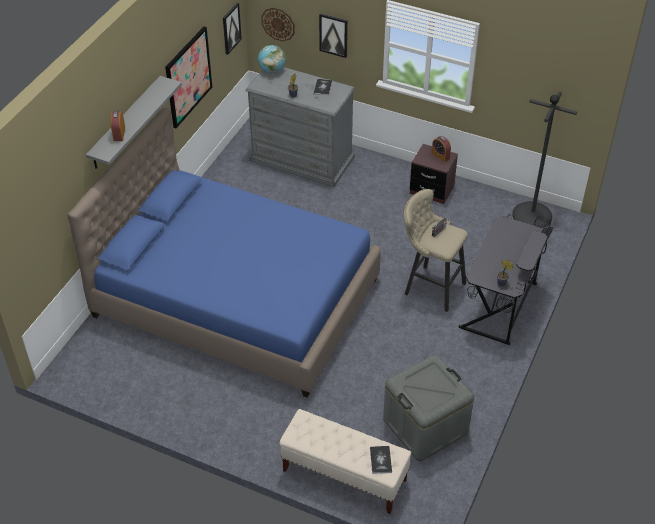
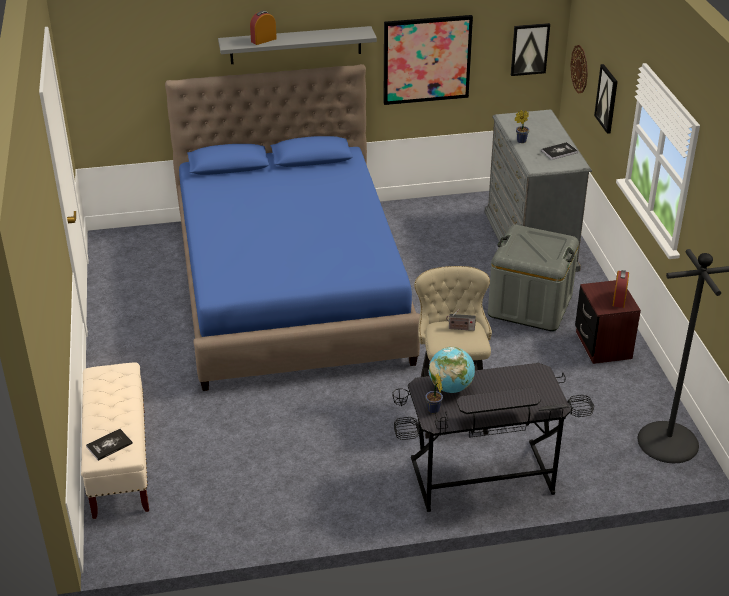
camera: 55 degrees right, 10 degrees down
(272, 70) = (542, 115): globe -> globe (451, 387)
(425, 426) = (238, 493): grey storage box -> grey storage box (530, 305)

